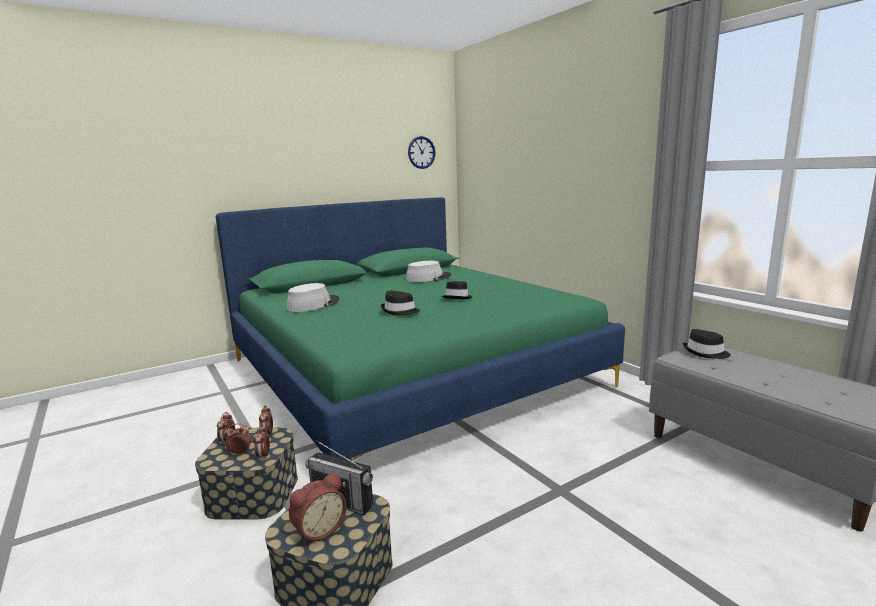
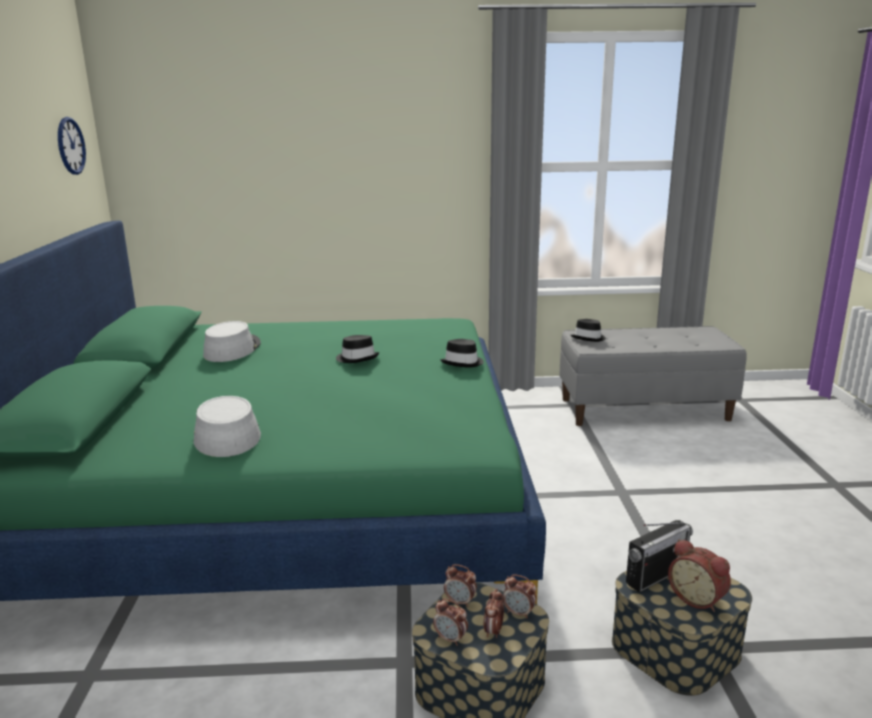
camera: 60 degrees left, 5 degrees up
(318, 530) = (697, 598): alarm clock -> alarm clock turned 150 degrees clockwise
(400, 311) = (379, 392): black hat -> black hat (463, 362)

